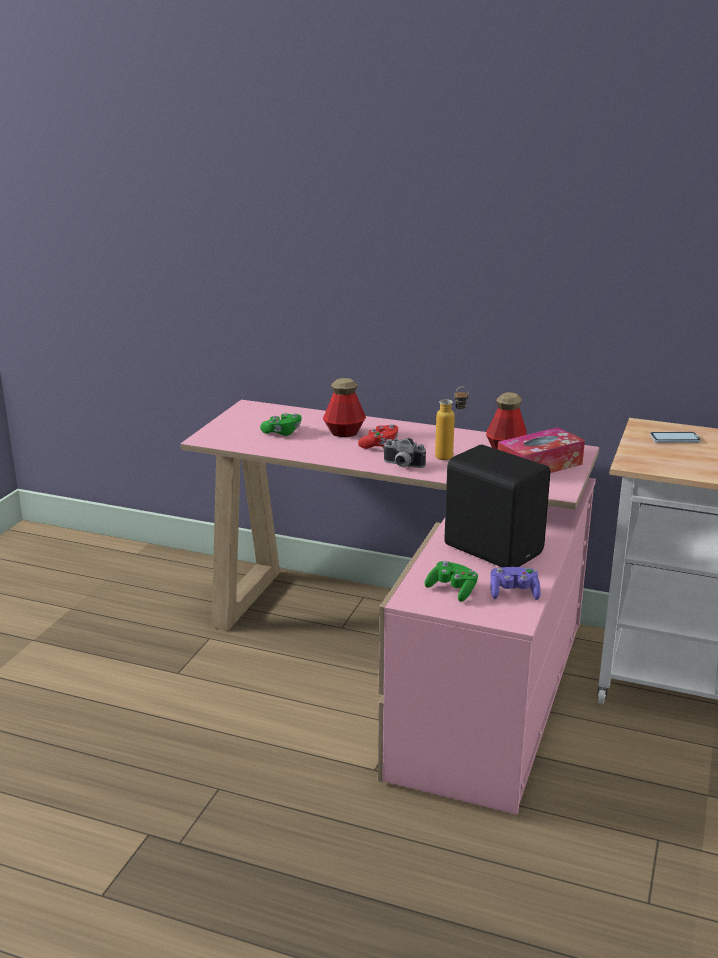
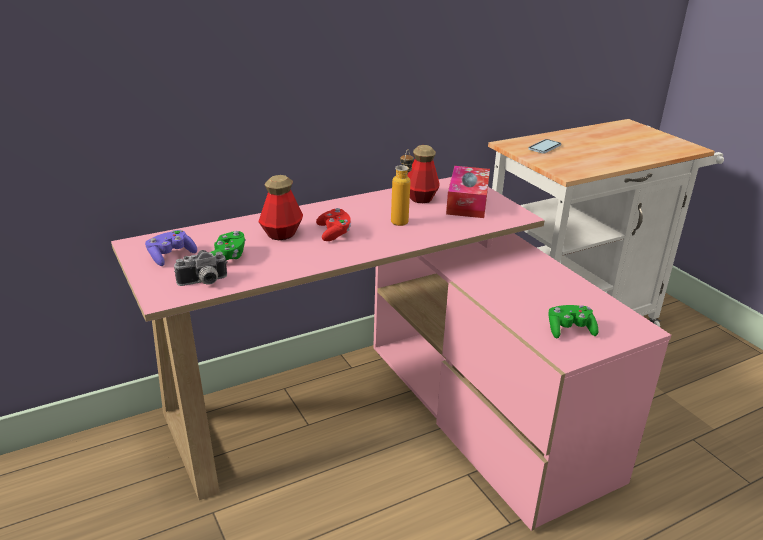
camera: 50 degrees left, 5 degrees up
(402, 465) = (387, 243): camera -> camera (203, 283)
(493, 548) = (522, 283): black speaker -> none
(513, 593) = (601, 310): purple game controller -> purple game controller (171, 256)

